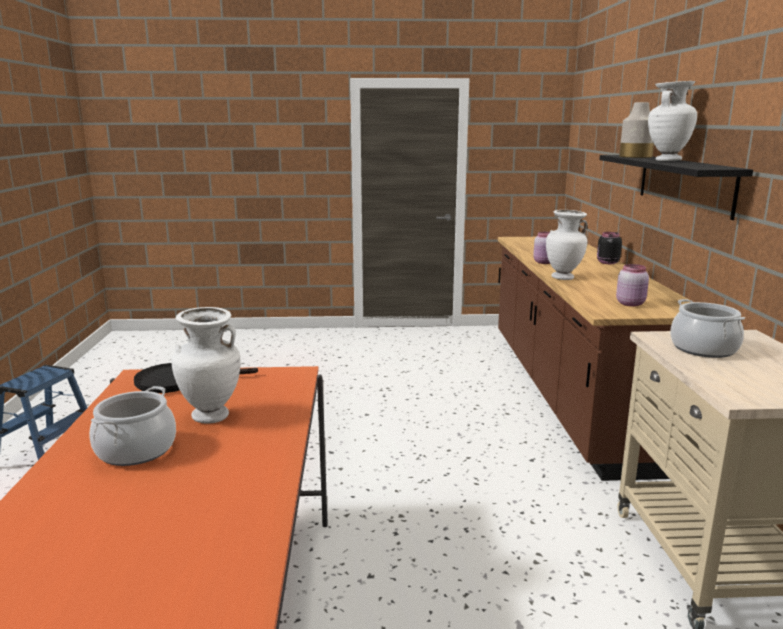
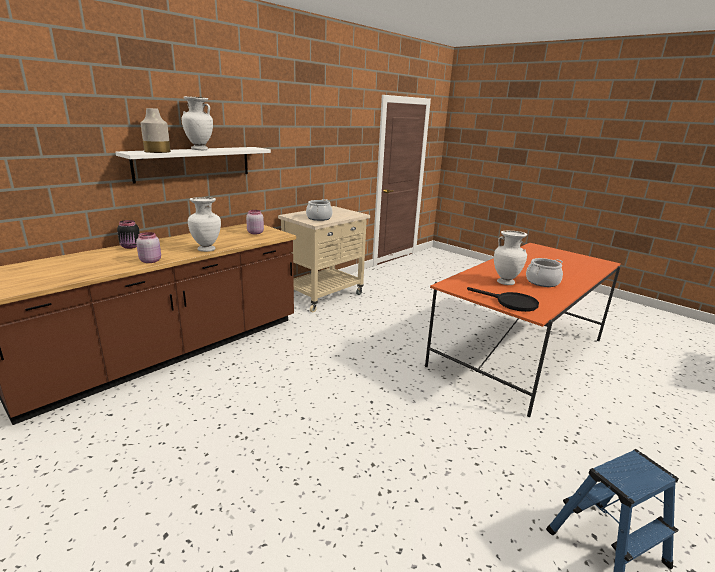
camera: 135 degrees left, 5 degrees up
(684, 183) = (194, 163): black shelf -> white shelf

